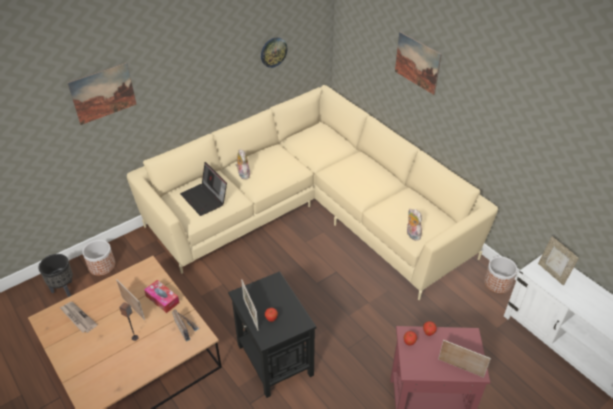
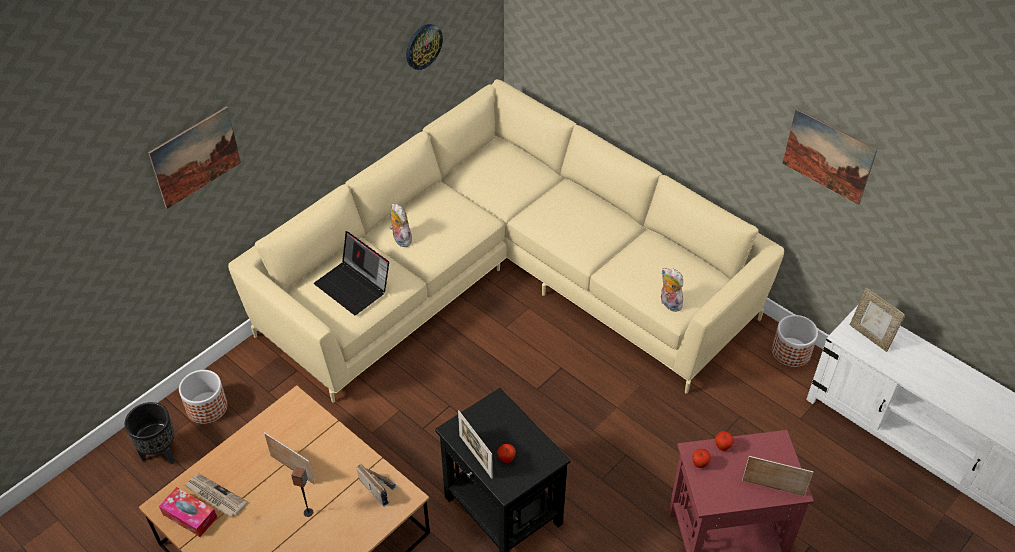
camera: 10 degrees left, 5 degrees up
(162, 299) = (331, 450): tissue box -> tissue box (190, 516)
(417, 63) = (648, 49): picture -> picture (828, 156)

